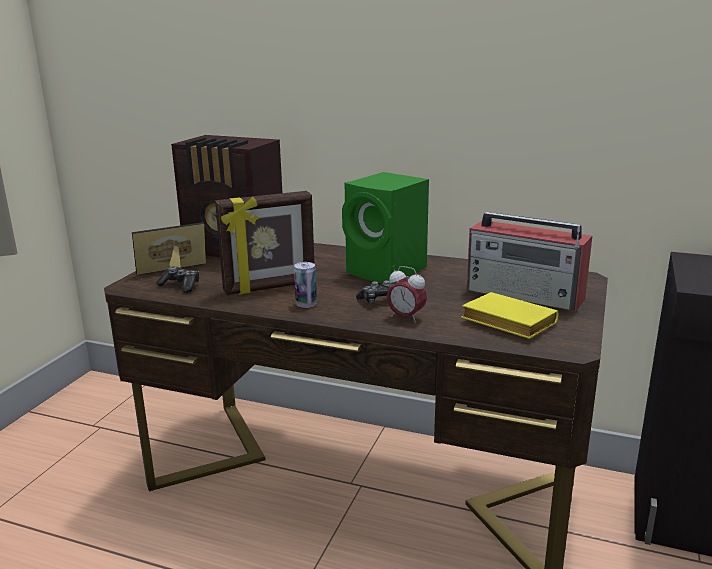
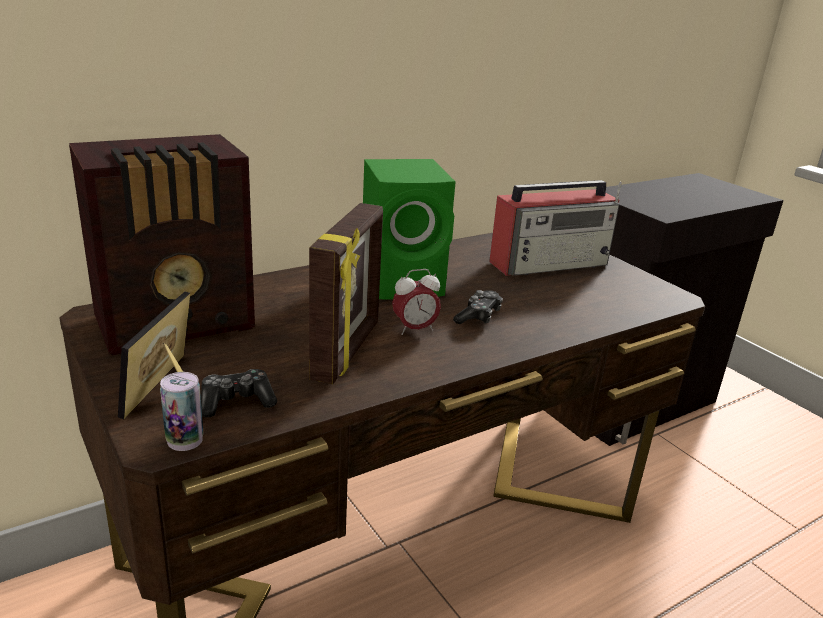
camera: 55 degrees left, 5 degrees up
(306, 303) = (430, 352): can -> can (185, 440)
(406, 317) = (536, 324): alarm clock -> alarm clock (414, 329)
(505, 323) = (599, 294): yellow book -> none

